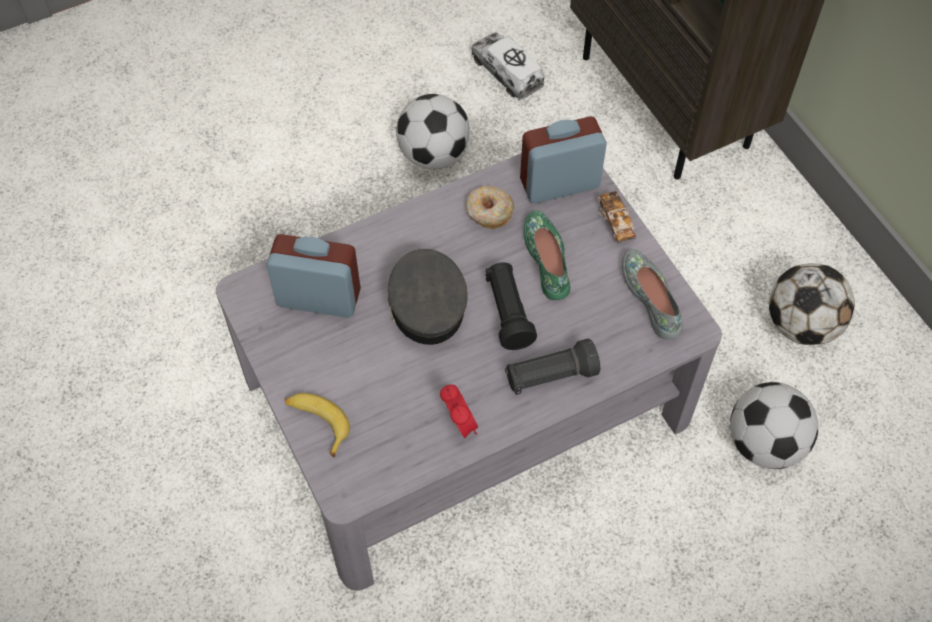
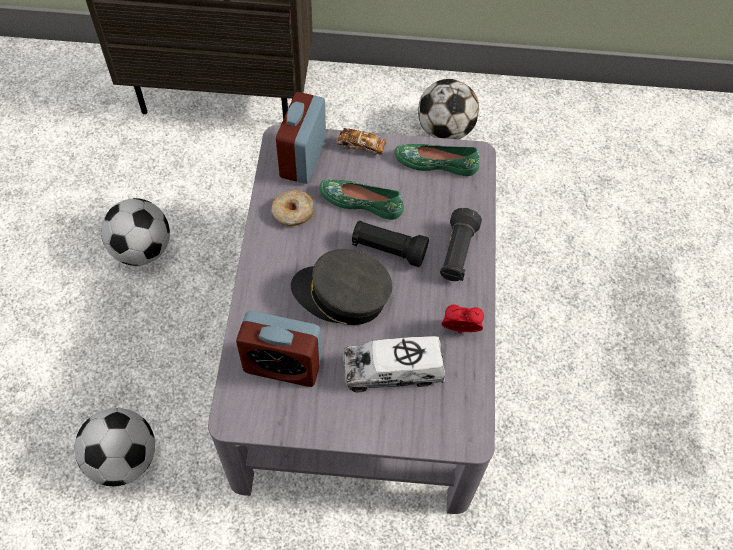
camera: 60 degrees left, 0 degrees up
(317, 423) = (395, 426): banana -> none
(319, 298) = (282, 365): alarm clock -> alarm clock turned 120 degrees counterclockwise
(507, 73) = (113, 164): toy truck -> toy truck (393, 370)
(652, 298) = (436, 162): grey shoe -> green shoe
(763, 443) = (512, 200): football -> football (123, 459)

